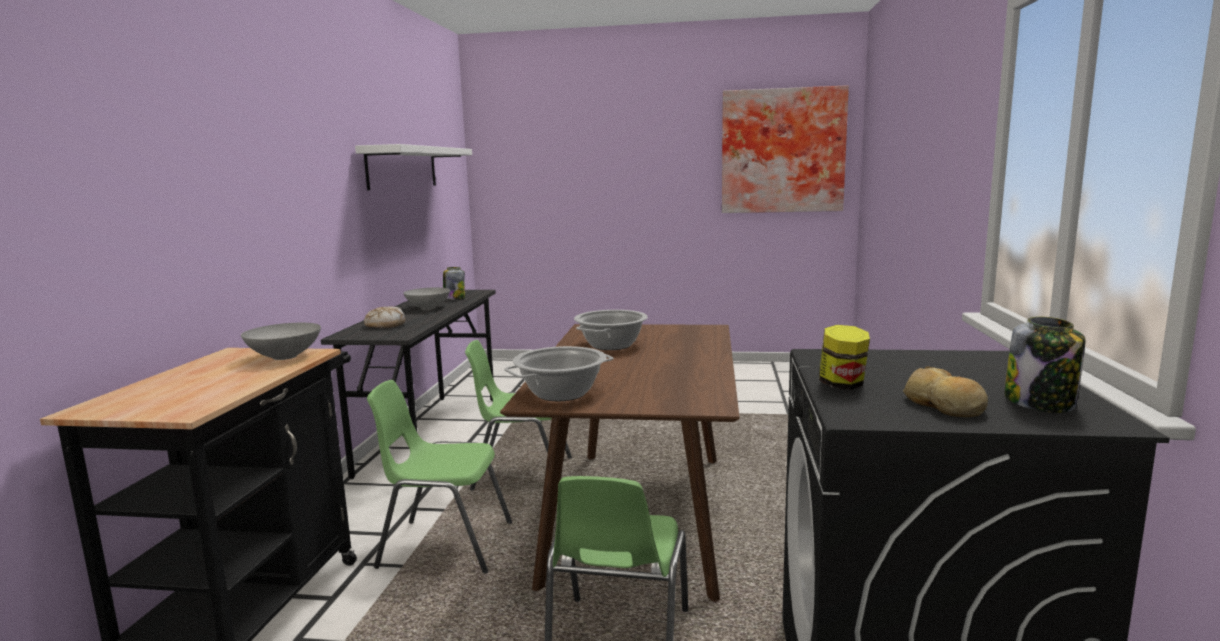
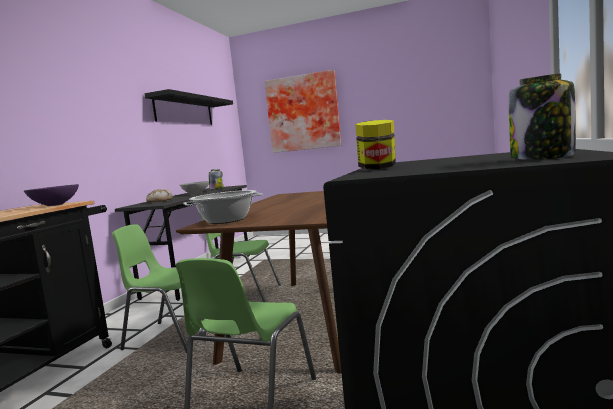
camera: 10 degrees right, 5 degrees down
(283, 357) = (54, 205): grey bowl -> purple bowl
(402, 168) = (184, 111): white shelf -> black shelf
(611, 345) = (289, 200): cooking pot -> none
(782, 151) = (435, 84): picture -> picture (303, 113)
(944, 406) = (448, 166): bread -> none

